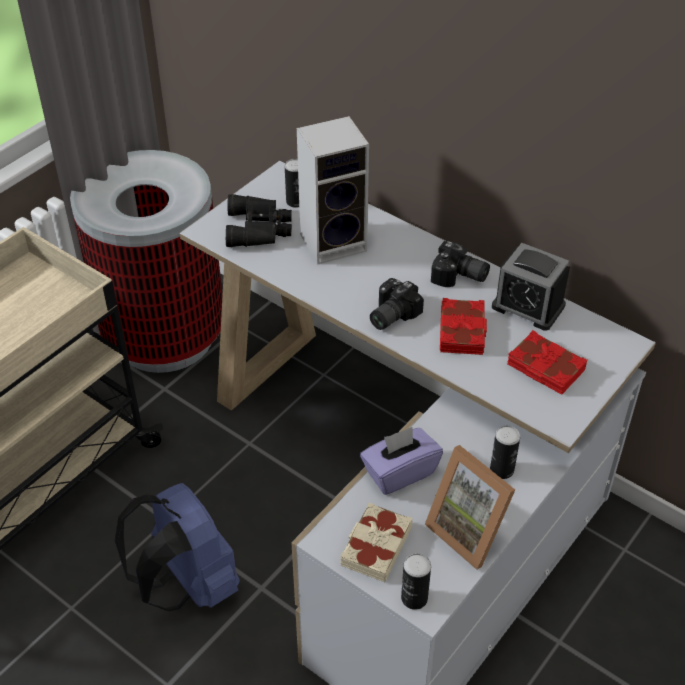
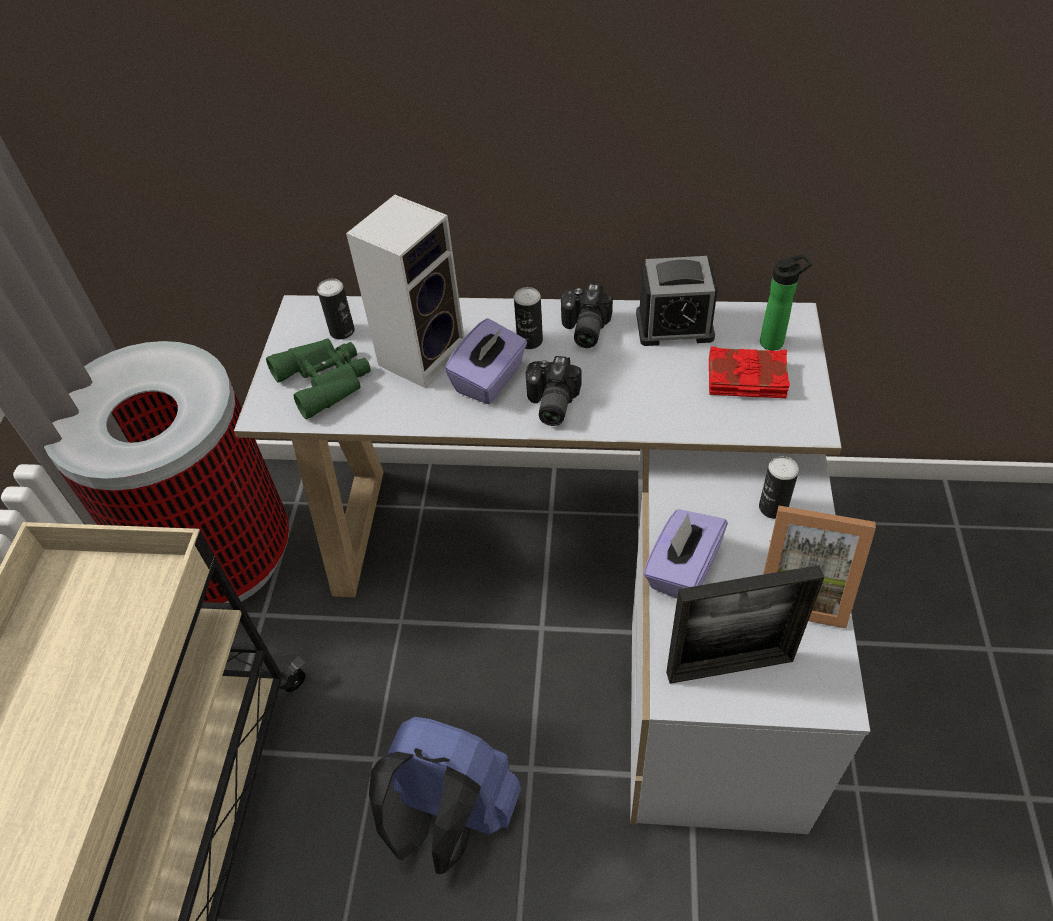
camera: 30 degrees left, 5 degrees up
(260, 228) = (326, 379): black binoculars -> green binoculars
(364, 279) = (490, 379): none -> purple tissue box
(375, 546) = (729, 667): beige book -> picture frame
(414, 598) = (816, 699): can -> can (530, 341)
(459, 277) = (583, 329): camera -> camera turned 105 degrees clockwise
(462, 331) = (637, 383): red book -> none
(593, 353) = (775, 341): none -> bottle

